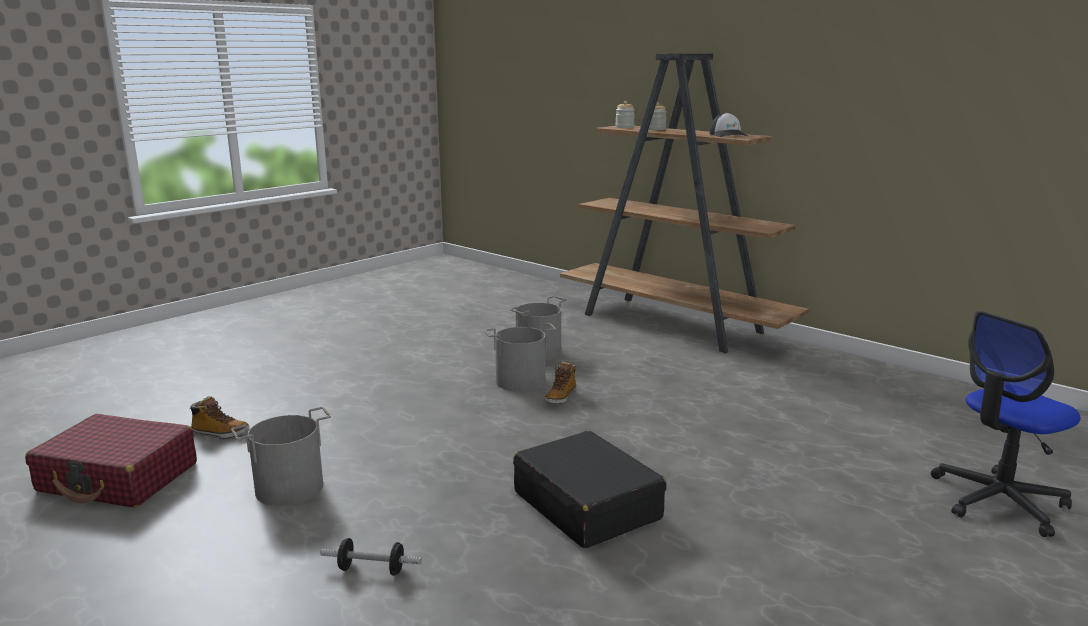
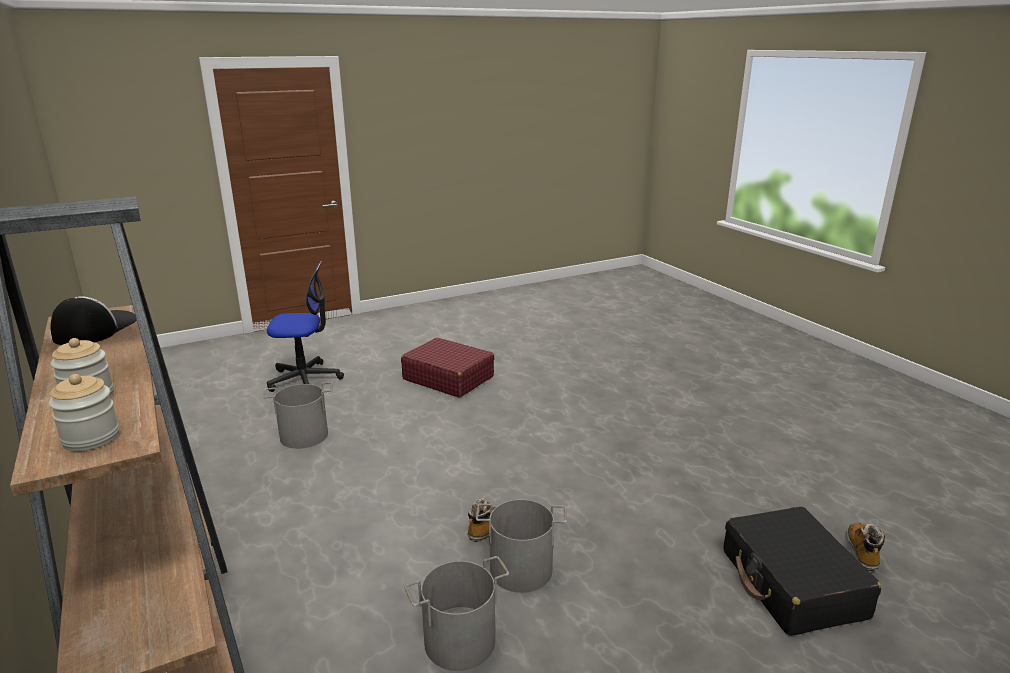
camera: 160 degrees left, 5 degrees up
(118, 478) = (915, 511): red suitcase -> red suitcase (448, 378)
(220, 433) = (862, 552): boot -> boot turned 75 degrees clockwise
(289, 487) = (754, 472): grey bucket -> grey bucket (304, 436)
(372, 570) = (679, 409): dumbbell -> none
(586, 505) = (541, 420): black suitcase -> black suitcase (792, 584)

